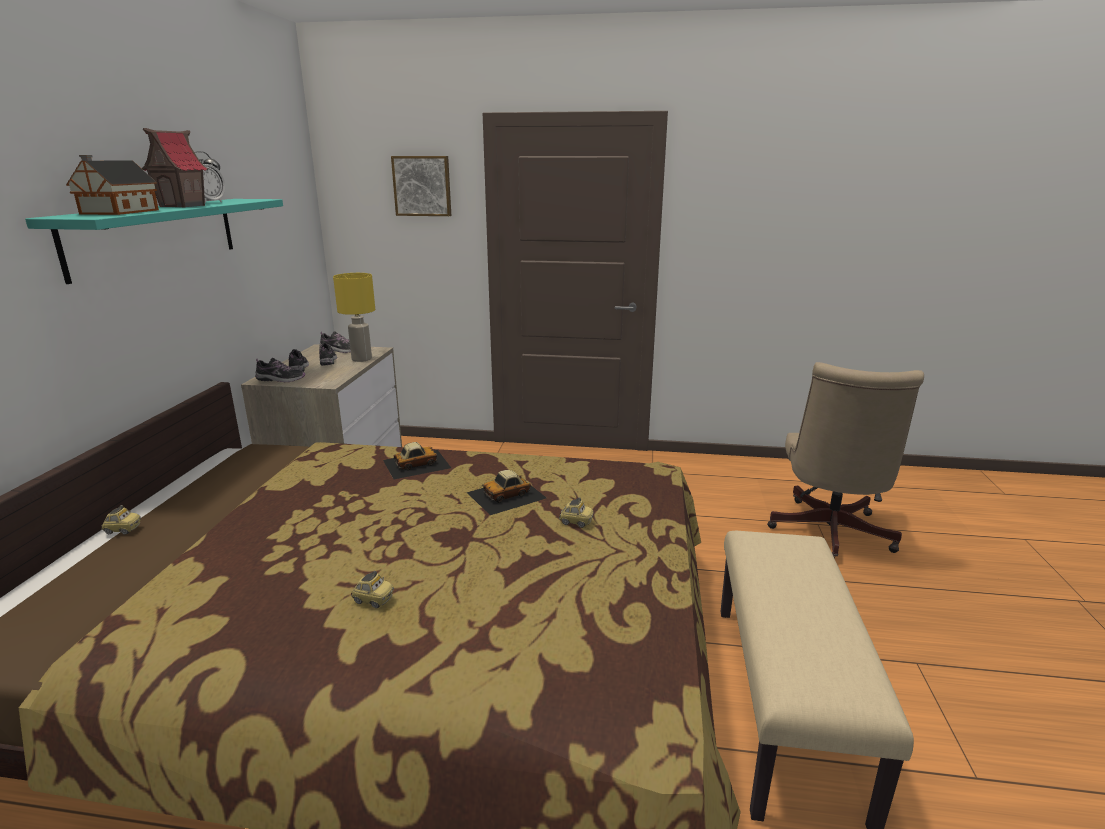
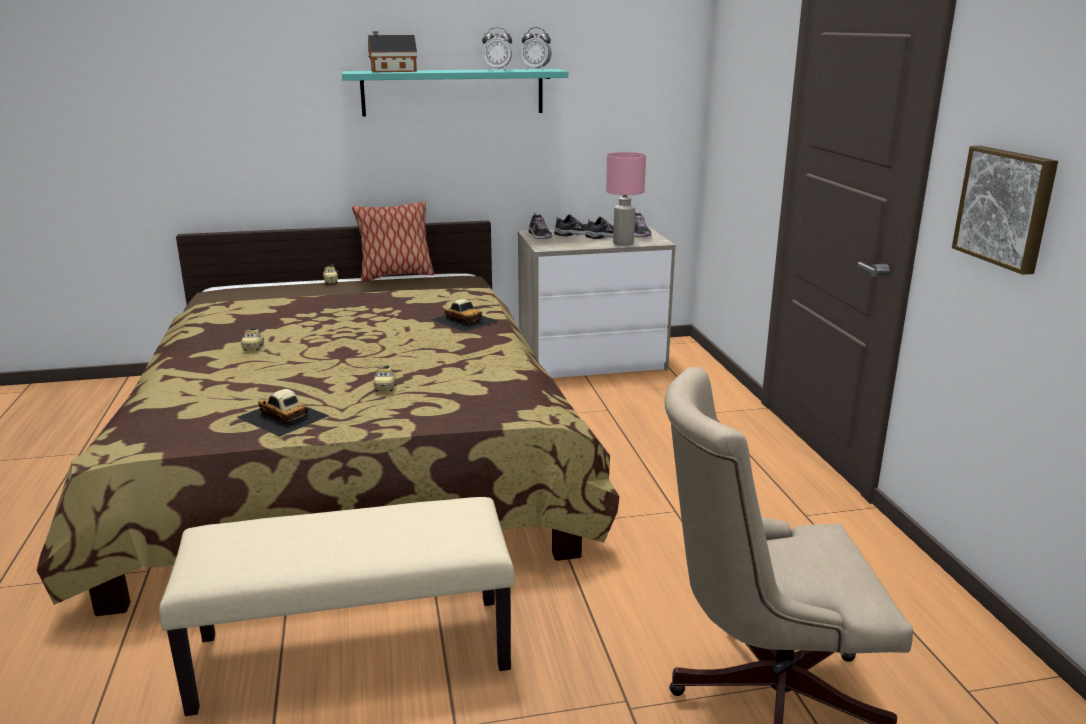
camera: 70 degrees right, 0 degrees up
(171, 486) = (396, 276): none -> pillow
(183, 206) = (456, 70): toy house -> none
(239, 200) = (536, 69): none -> alarm clock
(362, 359) = (623, 243): yellow table lamp -> pink table lamp
(422, 186) = (759, 67): picture -> picture (1006, 207)
(507, 495) = (422, 357): toy car -> toy car (282, 416)

